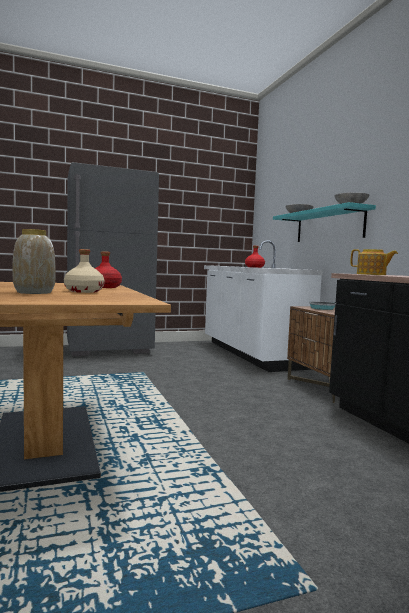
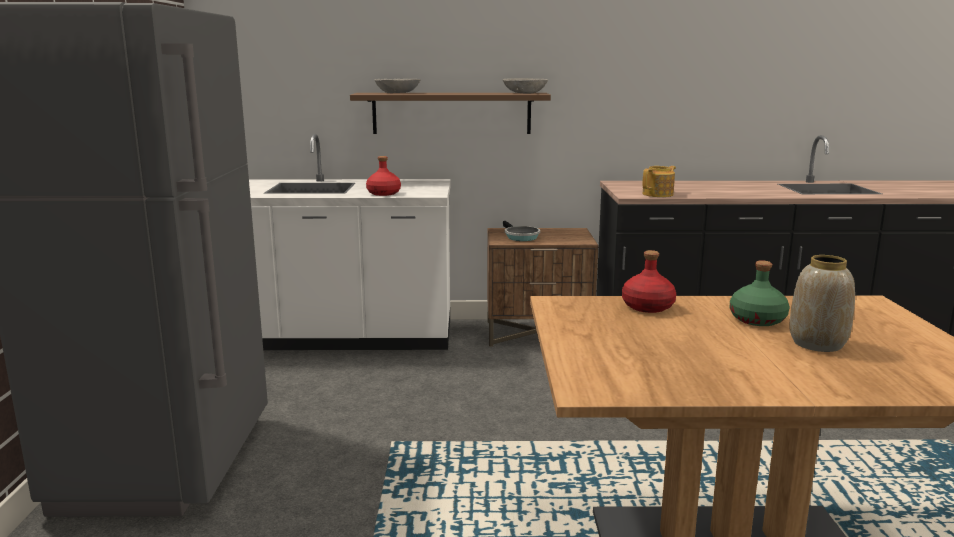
camera: 70 degrees left, 10 degrees up
(83, 291) = (757, 320): beige bottle -> green bottle
(328, 226) = (451, 113): turquoise shelf -> brown shelf

